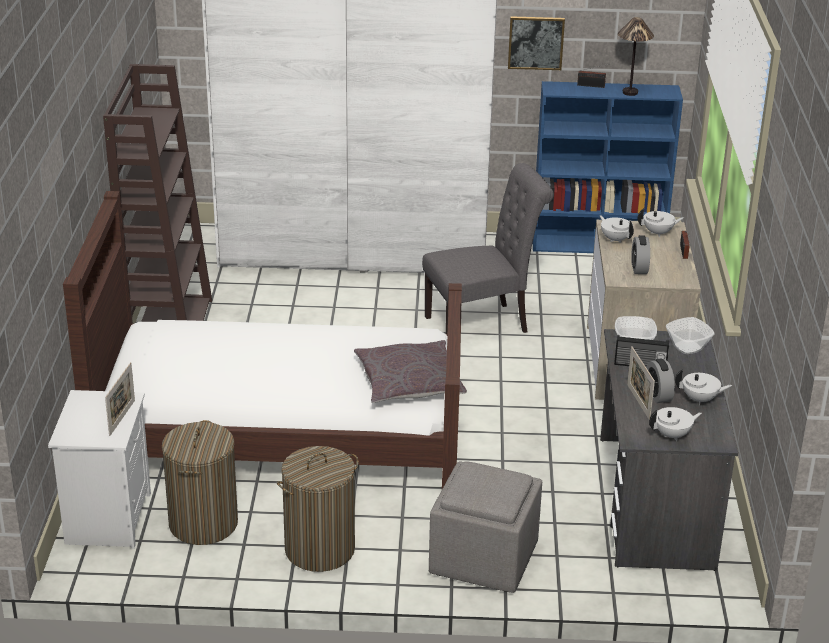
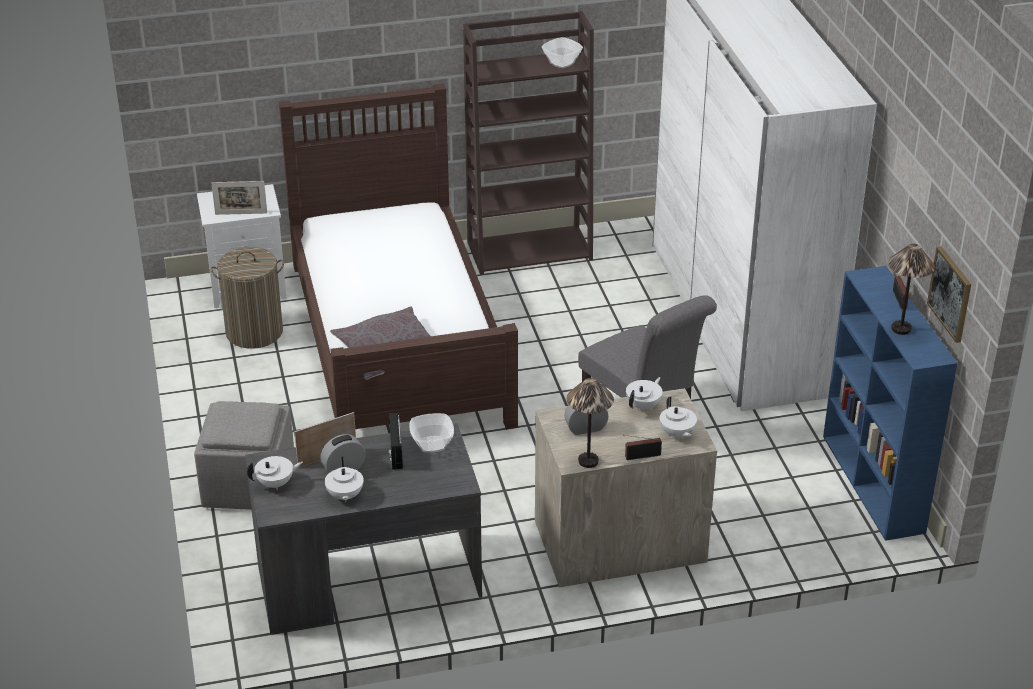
camera: 75 degrees right, 5 degrees up
(320, 549) = (237, 395): laundry basket -> none
(536, 42) = (892, 220): picture -> picture (950, 293)
(673, 435) = (276, 483): white teapot -> white teapot turned 75 degrees counterclockwise
(685, 275) = (587, 461): none -> table lamp
(688, 347) = (442, 480): bowl -> bowl (562, 63)

